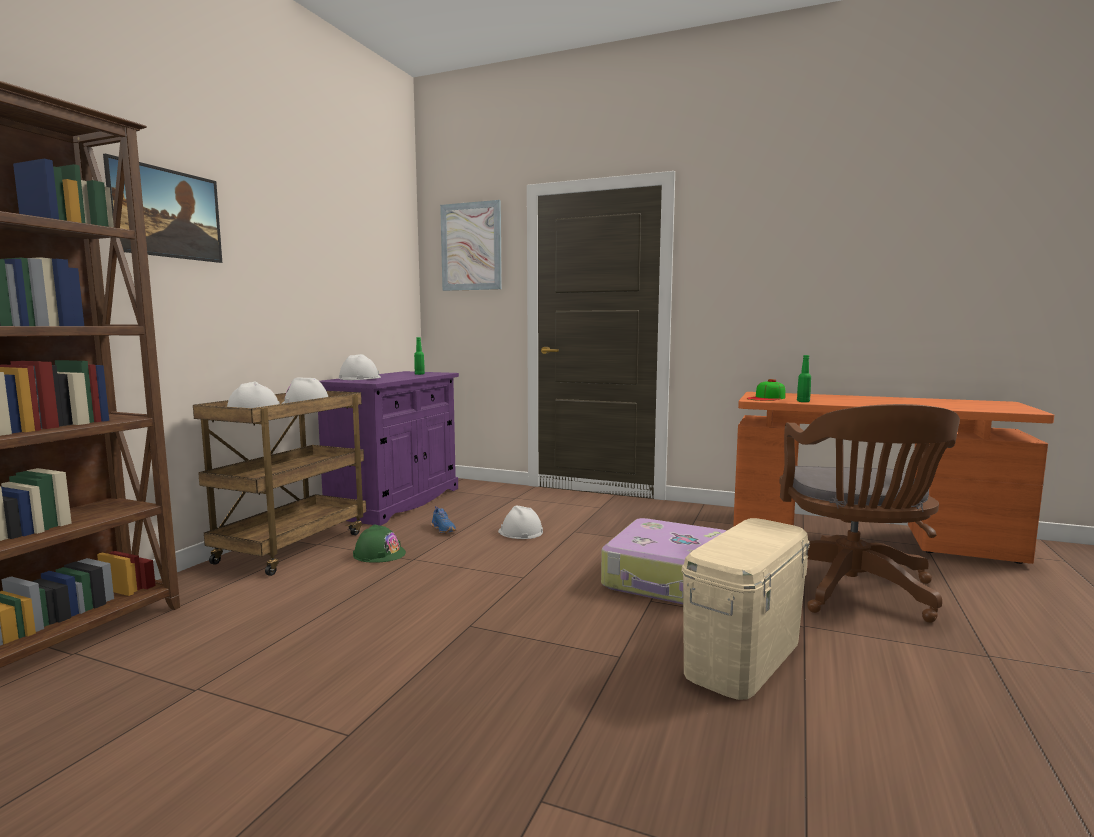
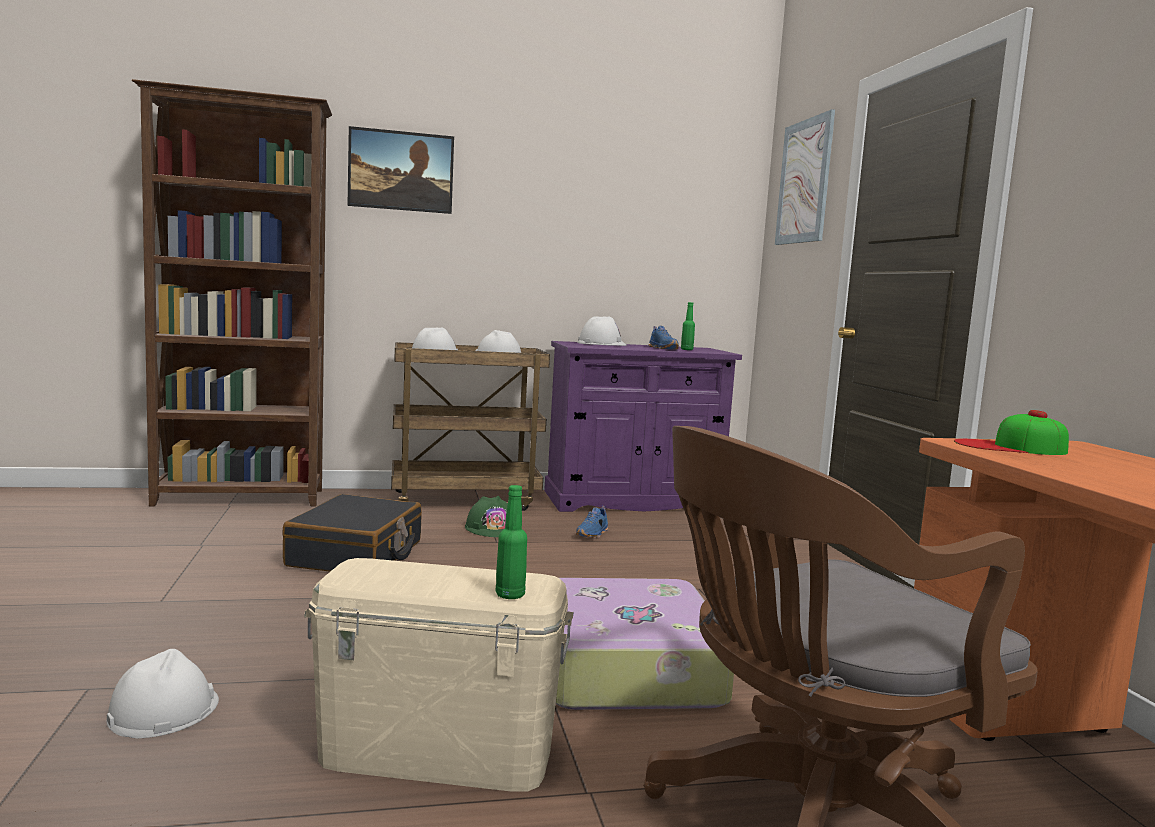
camera: 55 degrees right, 0 degrees up
(359, 615) = (356, 554): none -> black suitcase
(408, 375) = (664, 348): none -> blue shoe
(520, 532) = (646, 564): white hard hat -> white hard hat (163, 710)
(803, 401) = (1030, 462): green bottle -> green bottle (510, 595)

